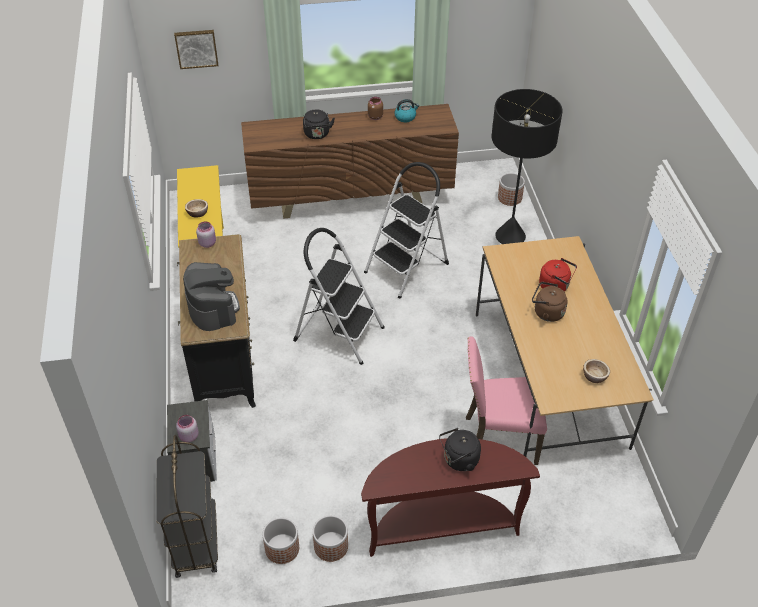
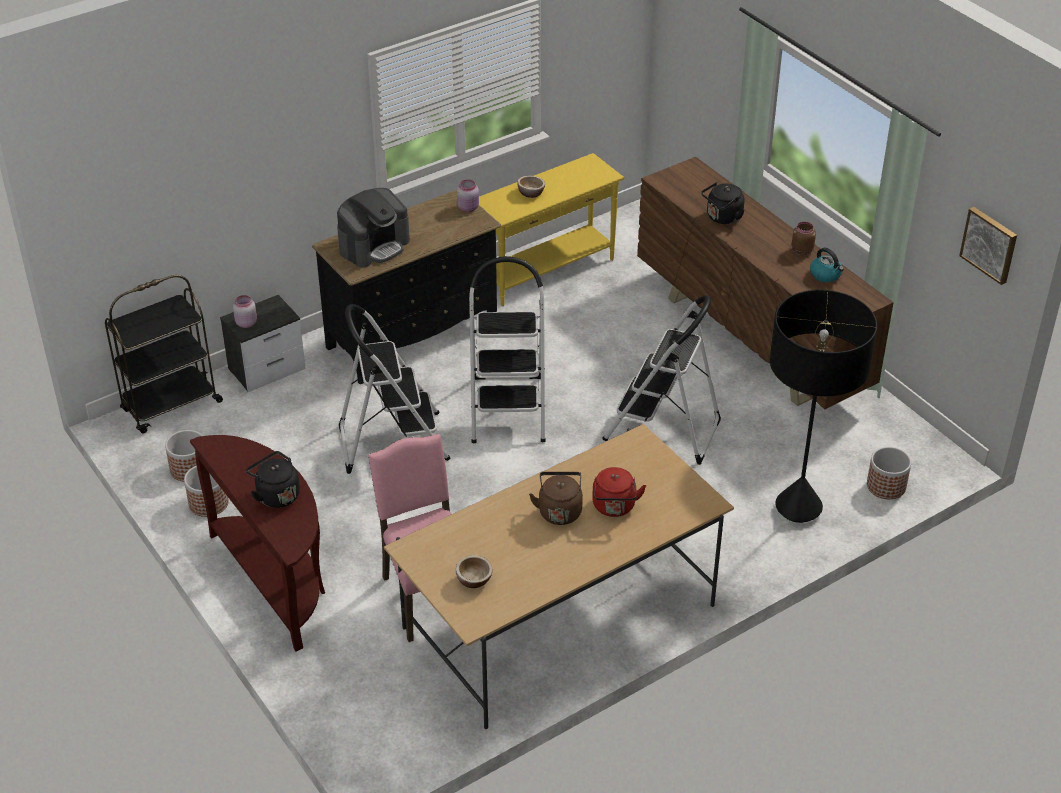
camera: 65 degrees right, 5 degrees down
(196, 48) = (695, 41): picture -> picture (990, 244)
(331, 410) = (390, 442): none -> step ladder

